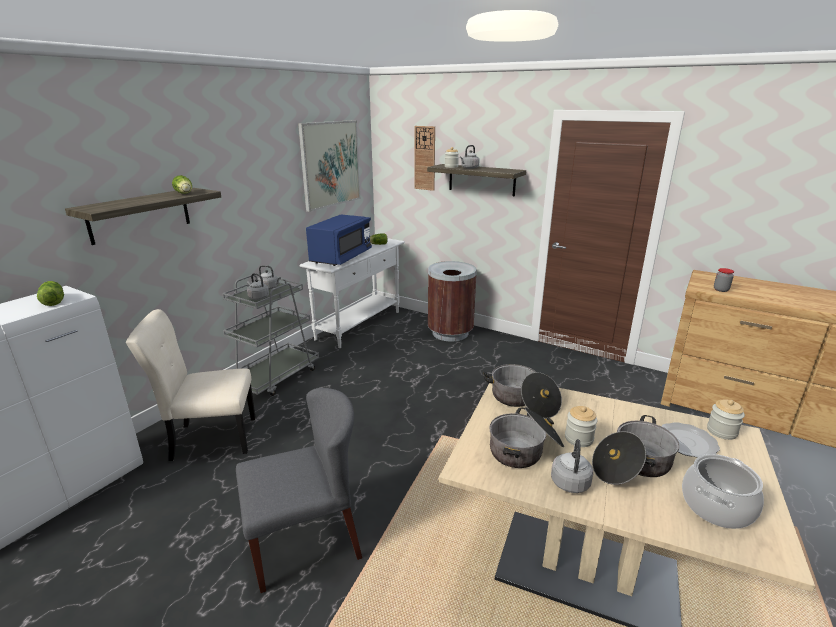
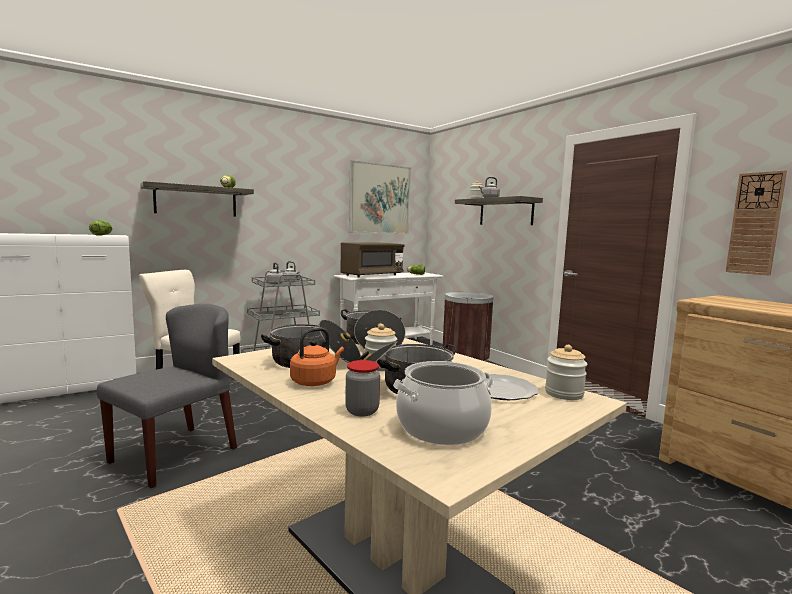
camera: 25 degrees right, 15 degrees down
(305, 542) = (175, 454): grey chair -> grey chair turned 60 degrees counterclockwise
(341, 257) = (372, 275): blue microwave -> brown microwave
(425, 158) = (463, 198): wall clock -> wall clock (755, 223)
(570, 481) = (315, 381): grey kettle -> orange kettle
(721, 290) = (727, 304): jar -> jar (362, 411)

